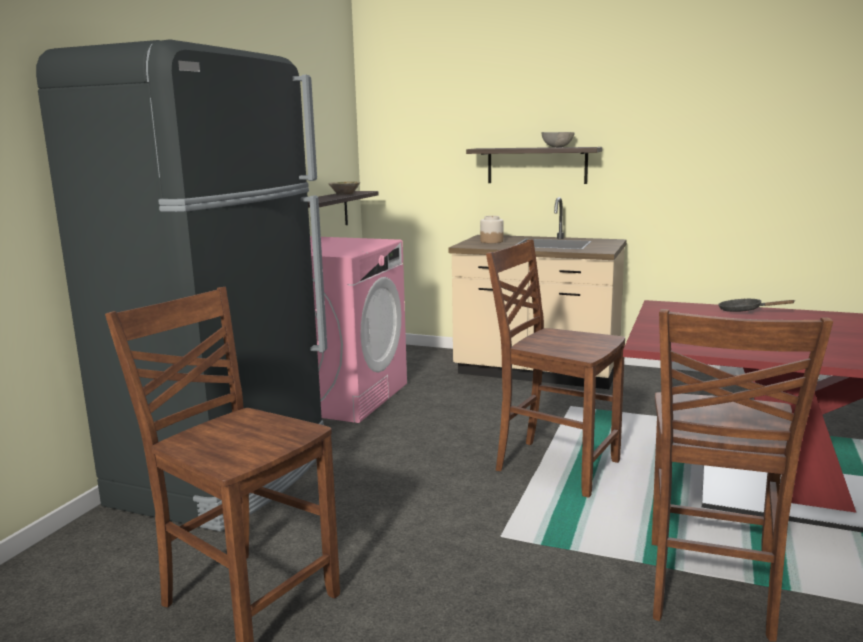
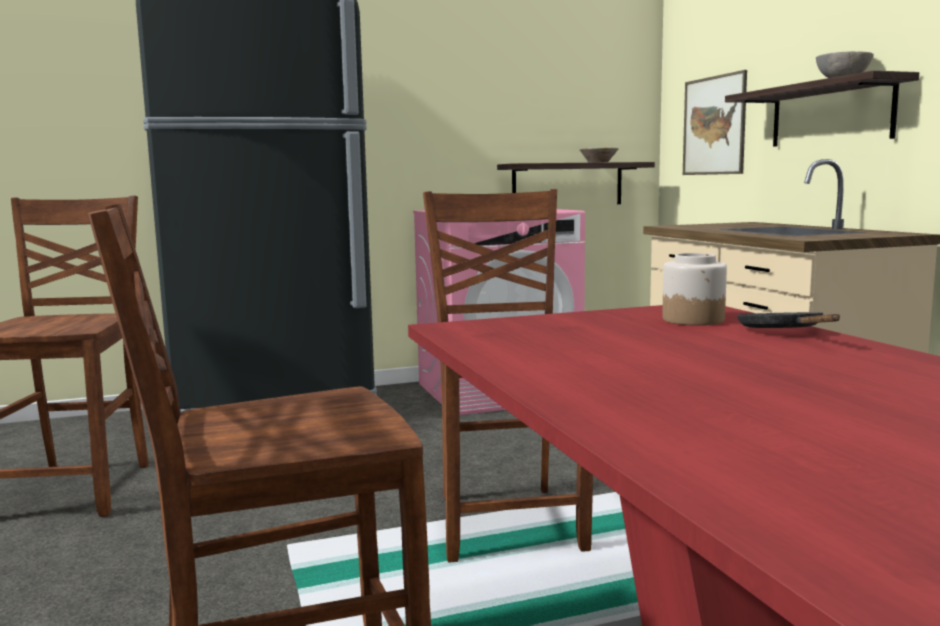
camera: 50 degrees right, 5 degrees down
(425, 164) = (714, 126): none -> picture
(491, 241) = (724, 225): jar -> jar (693, 320)

